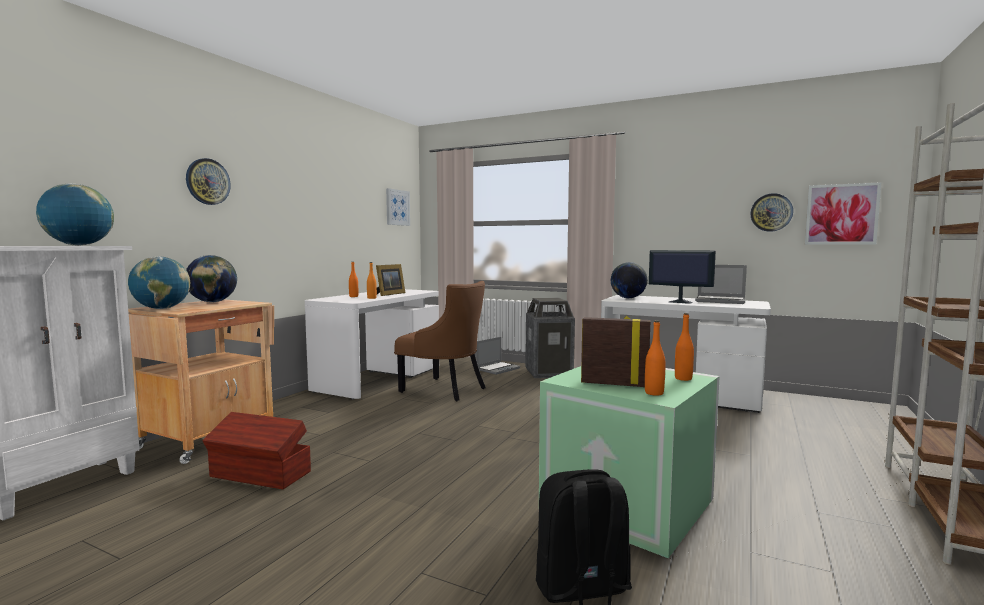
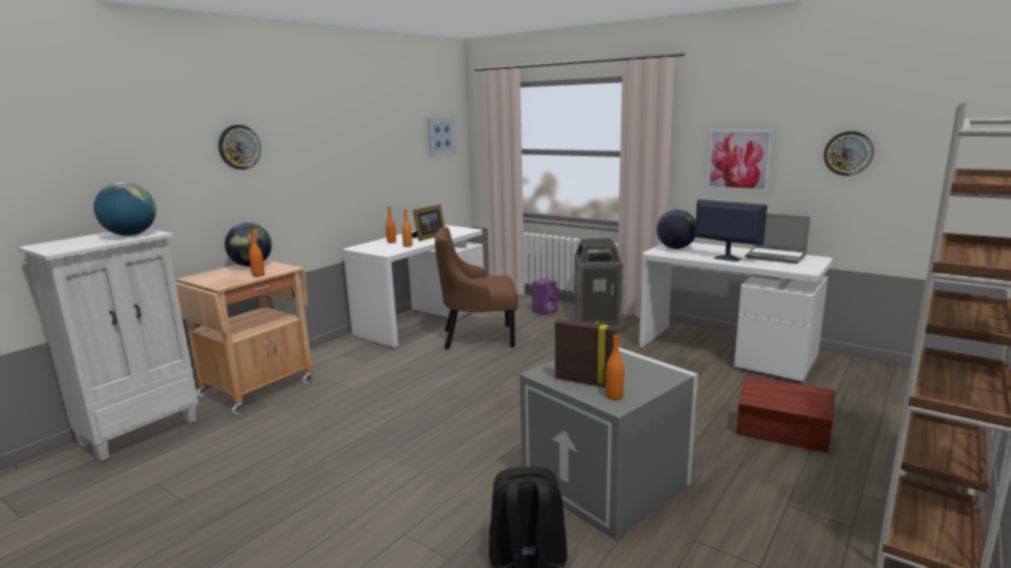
camera: 10 degrees right, 10 degrees up
(161, 309) = (206, 279): globe -> none
(260, 475) = (295, 430): brown storage box -> brown storage box (782, 435)
(442, 390) = (480, 338): brown chair -> brown chair turned 135 degrees clockwise
(498, 369) = (545, 311): laptop -> purple speaker
(630, 503) = (608, 482): green storage box -> grey storage box
(683, 378) = (658, 376): orange bottle -> orange bottle (258, 275)
(841, 214) = (930, 159): picture -> picture (738, 160)

